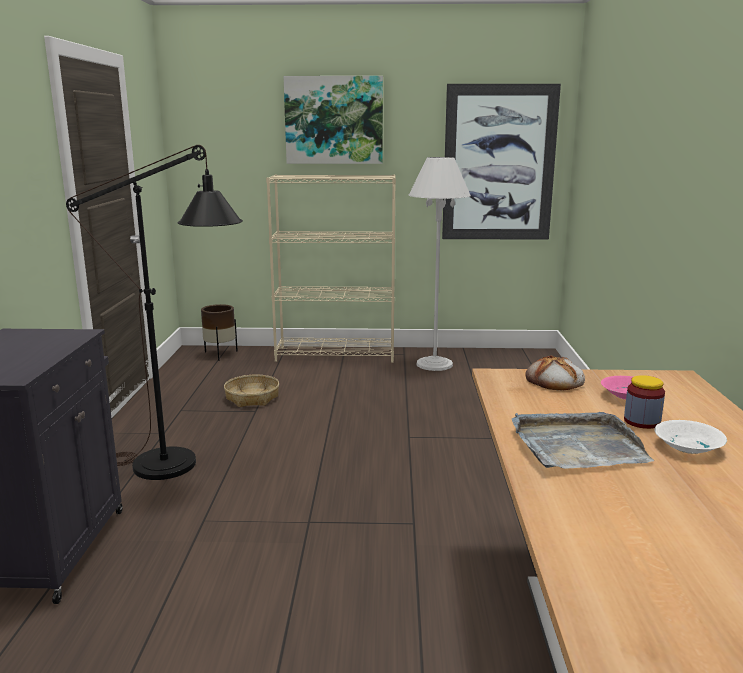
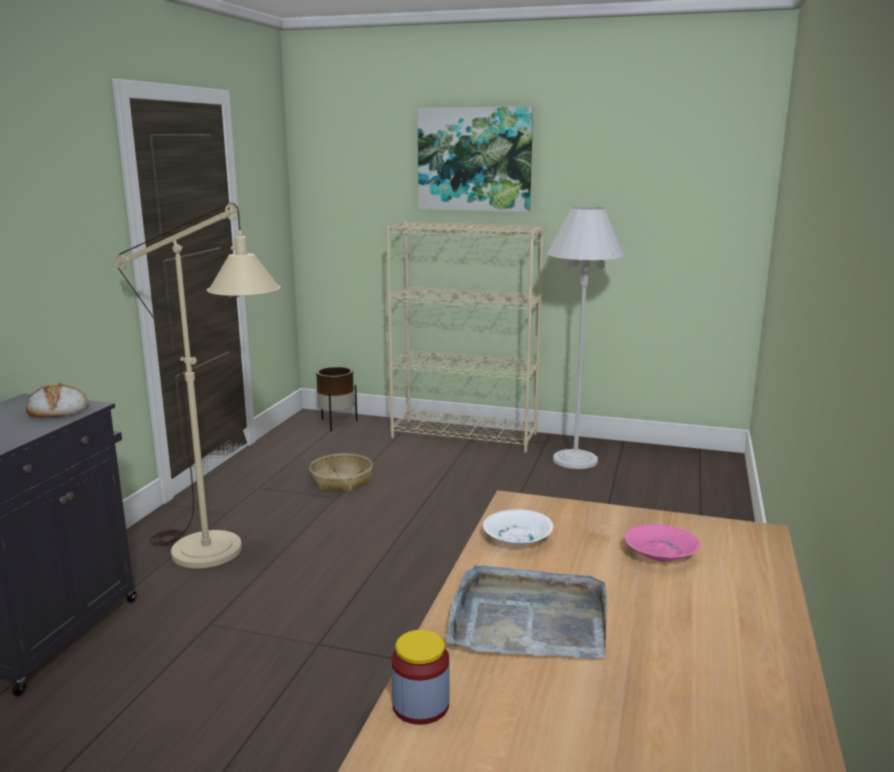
camera: 15 degrees right, 0 degrees up
(181, 467) = (221, 556): black floor lamp -> beige floor lamp
(499, 163) = (676, 215): picture -> none
(554, 381) = (583, 520): bread -> bread (57, 409)
(642, 421) = (645, 595): jar -> jar (420, 705)
(689, 448) = (675, 645): white bowl -> white bowl (518, 540)

